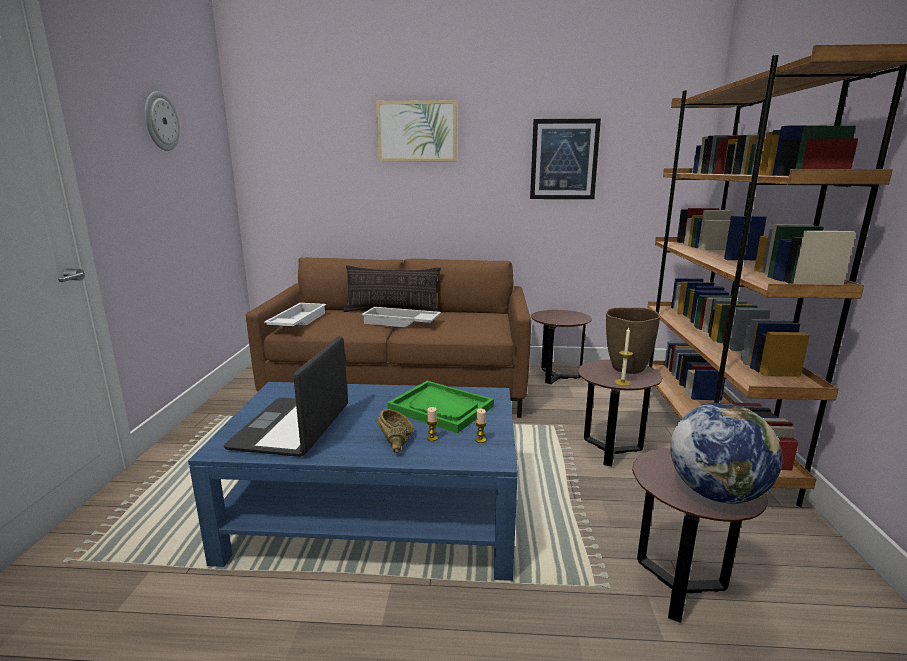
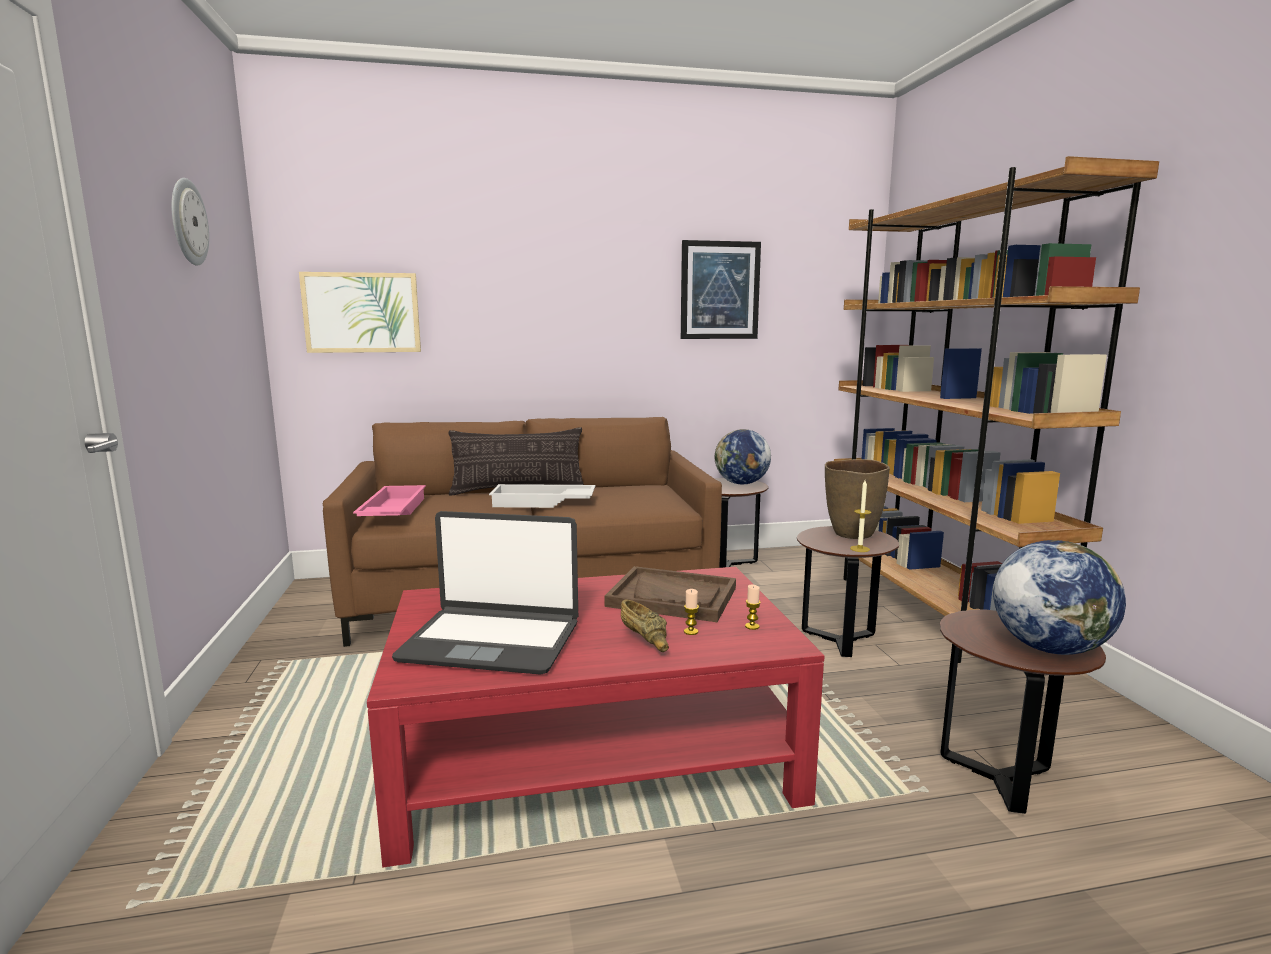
camera: 15 degrees left, 5 degrees down
(293, 427) = (491, 641): laptop -> laptop turned 75 degrees counterclockwise
(297, 321) = (392, 511): white tray -> pink tray
(378, 513) = (595, 755): blue coffee table -> red coffee table
(417, 131) = (534, 252): picture -> picture (362, 313)
(441, 408) = (672, 597): green tray -> brown tray
(571, 316) = (741, 483): none -> globe

